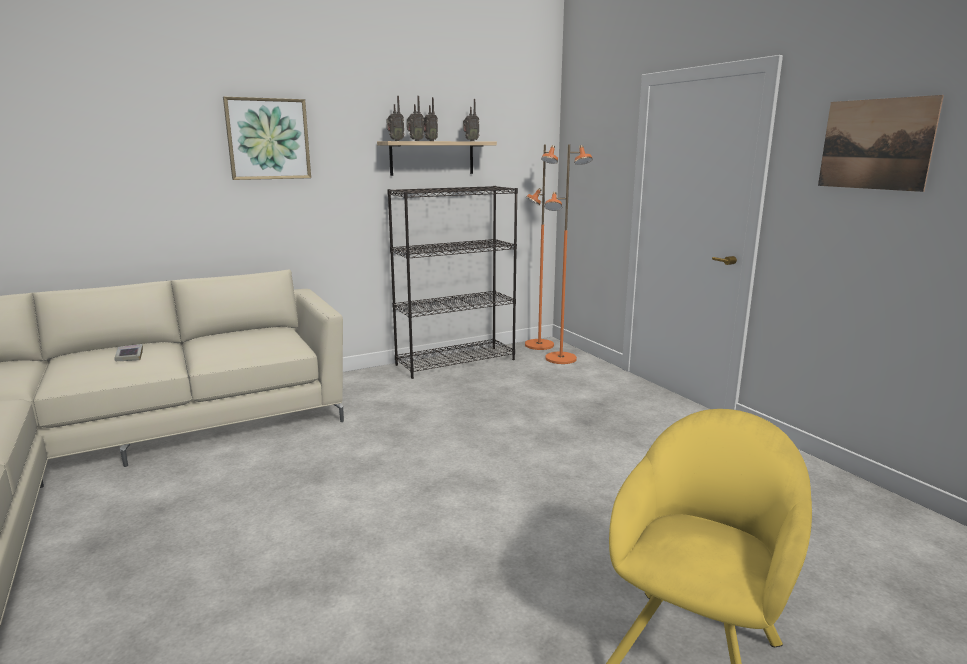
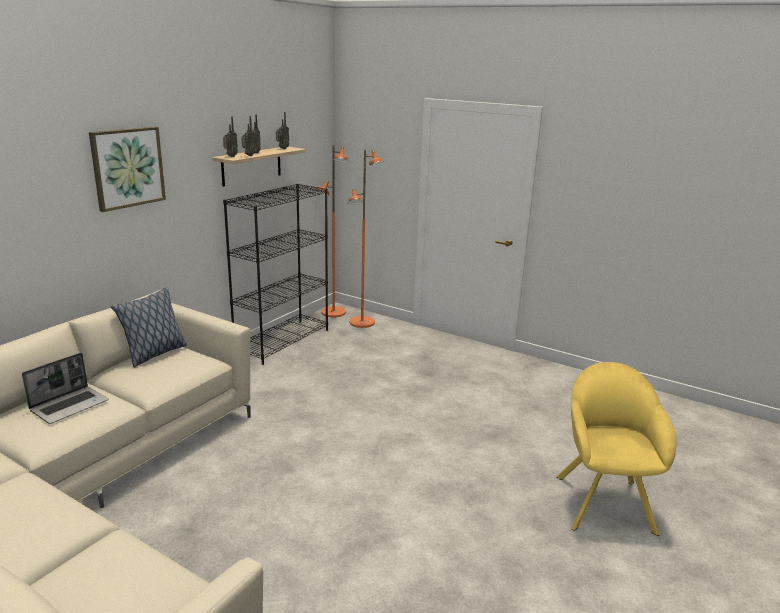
camera: 30 degrees left, 5 degrees up
(129, 356) = (70, 405): book -> laptop
(257, 332) = (154, 354): none -> pillow
(875, 144) = (608, 174): picture -> none

